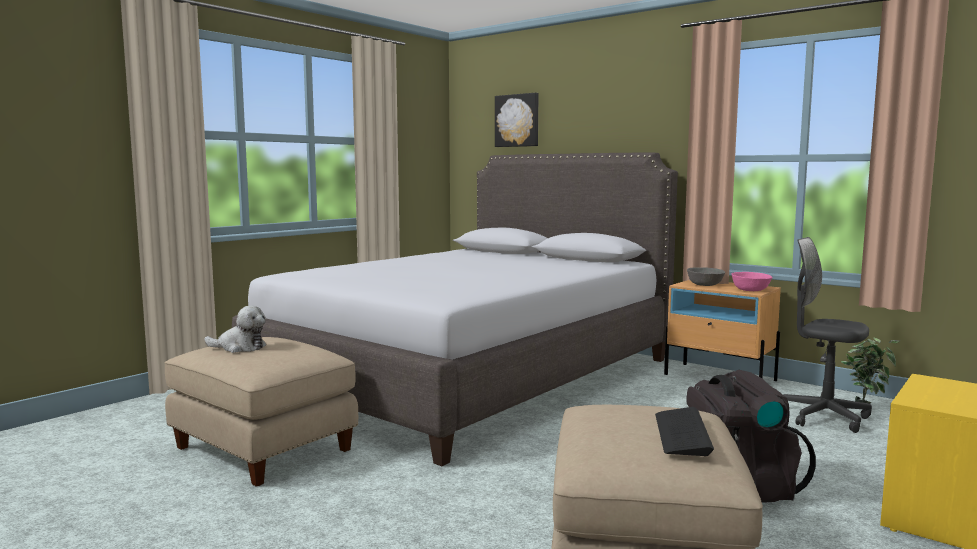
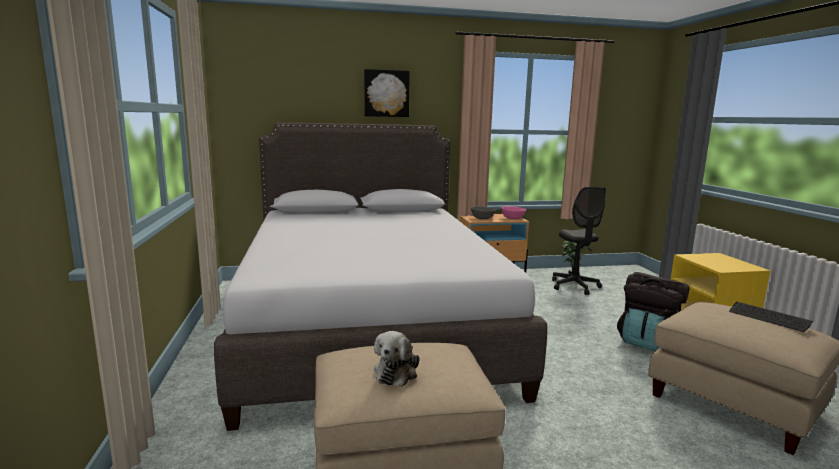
camera: 50 degrees left, 5 degrees up
(239, 347) = (397, 372): plush toy -> plush toy turned 150 degrees clockwise
(517, 120) = (296, 91): picture -> picture (386, 93)
(823, 417) = (574, 286): grey office chair -> grey office chair turned 90 degrees counterclockwise

